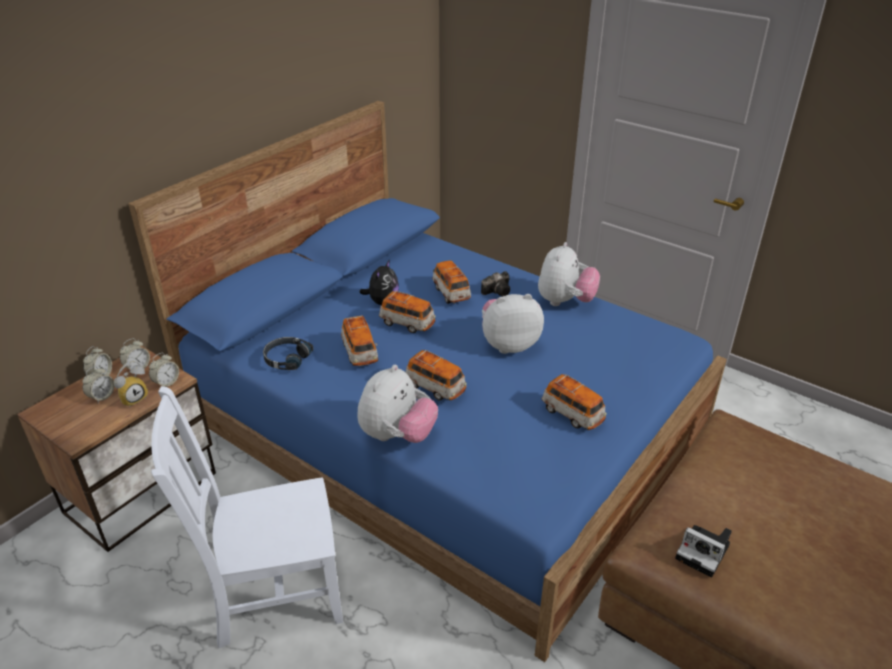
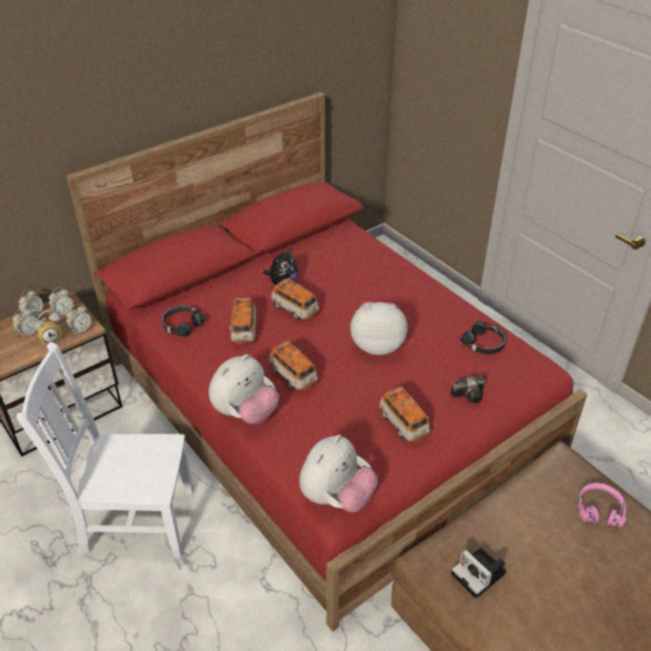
camera: 15 degrees right, 5 degrees up
(445, 429) = (325, 405): blue bed -> red bed
(451, 293) = (346, 285): toy car -> none
(498, 291) = (390, 290): camera -> camera (470, 395)
(565, 302) = (447, 311): plush toy -> plush toy (336, 497)
(615, 325) = (484, 343): none -> black headphones
(787, 463) = (599, 508): none -> pink headphones

